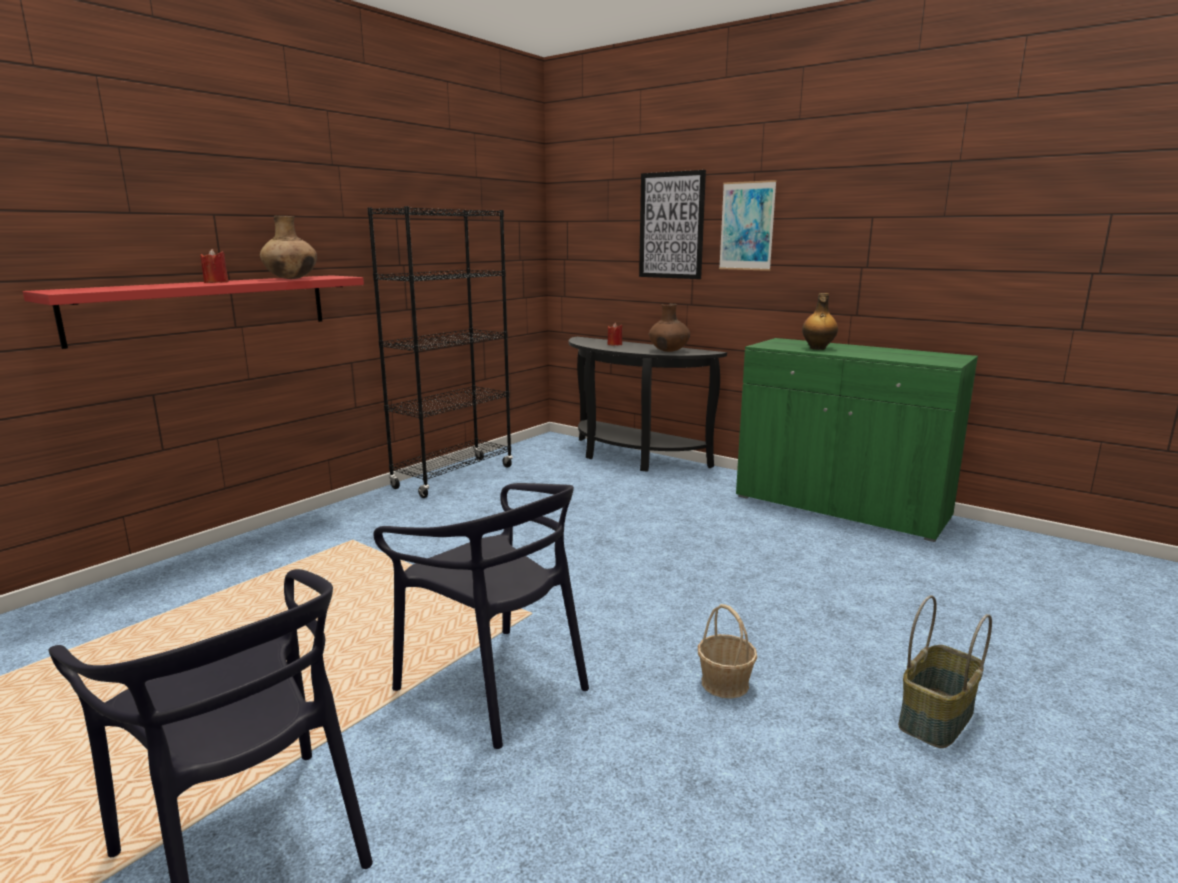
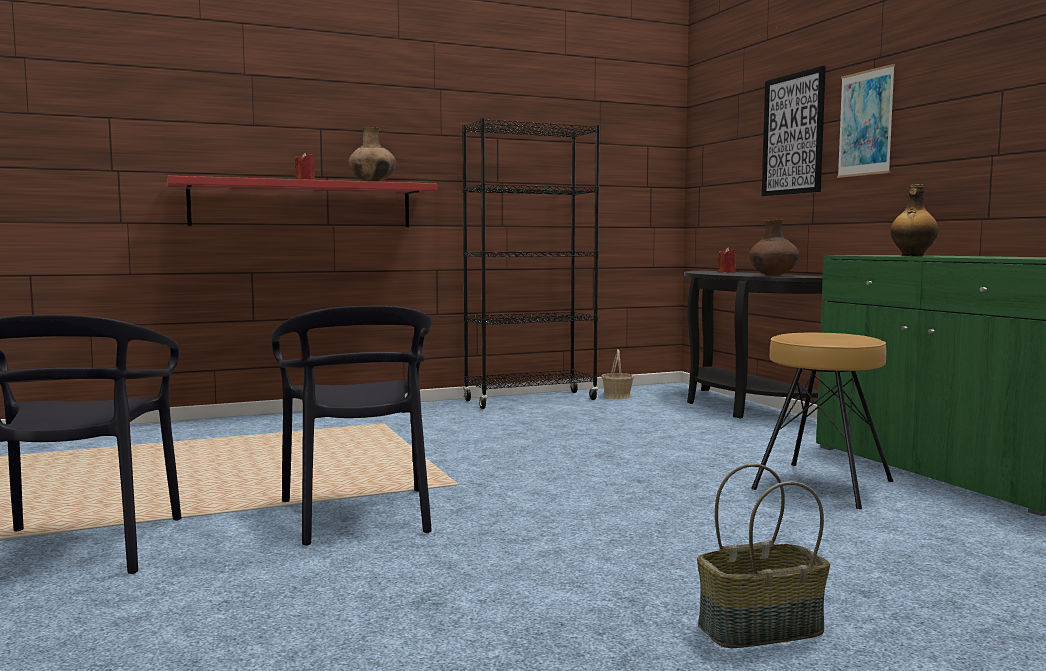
camera: 30 degrees right, 10 degrees down
(725, 683) = (563, 556): basket -> basket (617, 396)
(787, 540) = (822, 484): none -> brown stool

